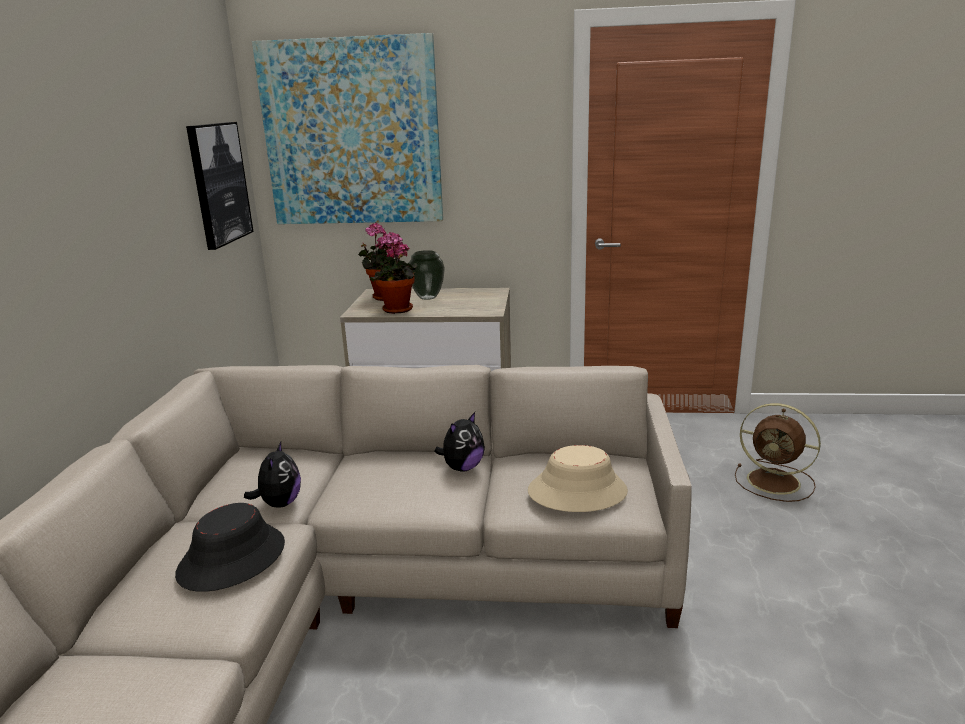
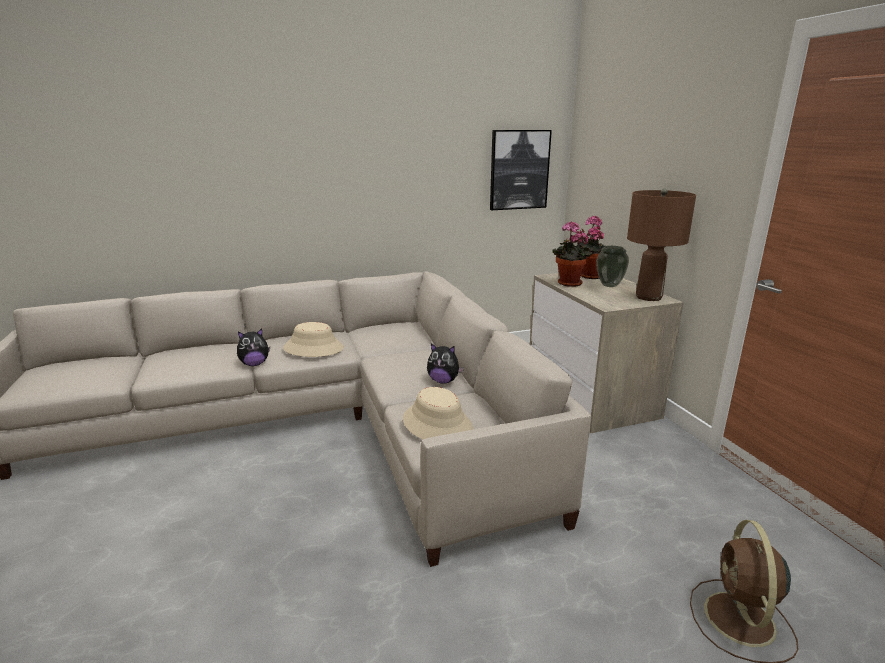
camera: 65 degrees right, 0 degrees up
(232, 558) = (313, 348): black hat -> beige hat
(279, 503) = (370, 345): plush toy -> plush toy (254, 364)
(352, 133) = (617, 144): picture -> none
(482, 294) = (648, 297): none -> brown table lamp

